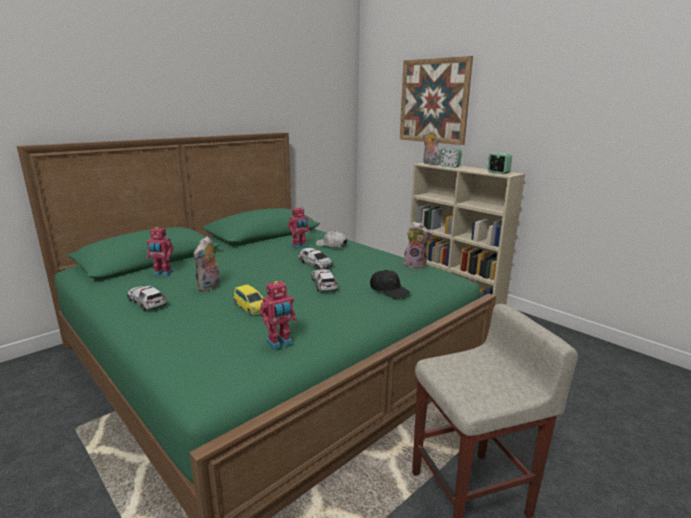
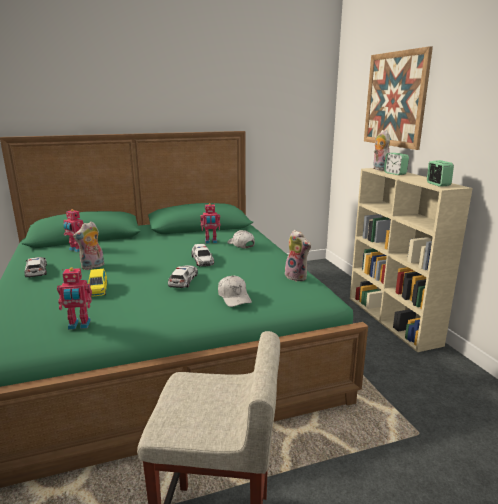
camera: 25 degrees right, 0 degrees up
(389, 290) = (234, 297): black cap -> white cap

